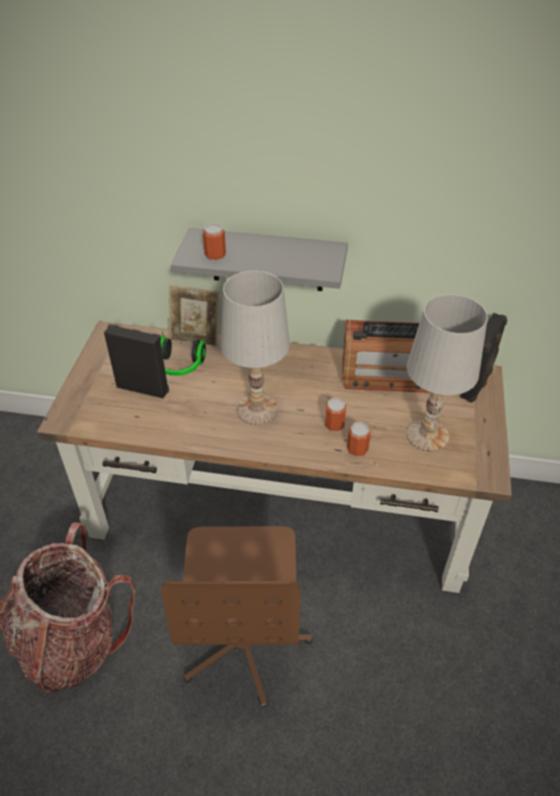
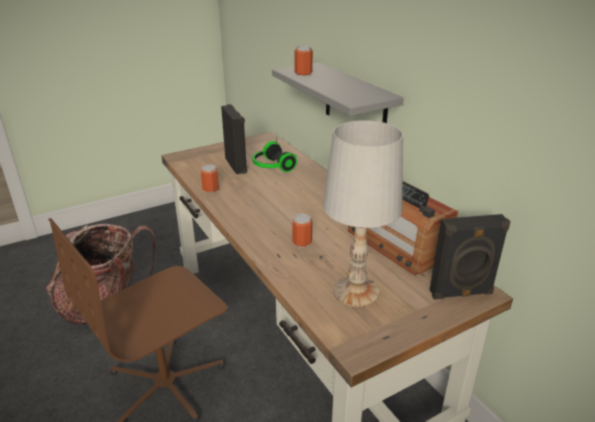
camera: 50 degrees right, 15 degrees down
(196, 338) = (305, 161): picture frame -> none
(257, 410) = (271, 207): white table lamp -> none
(357, 450) = (290, 263): can -> can (210, 189)

